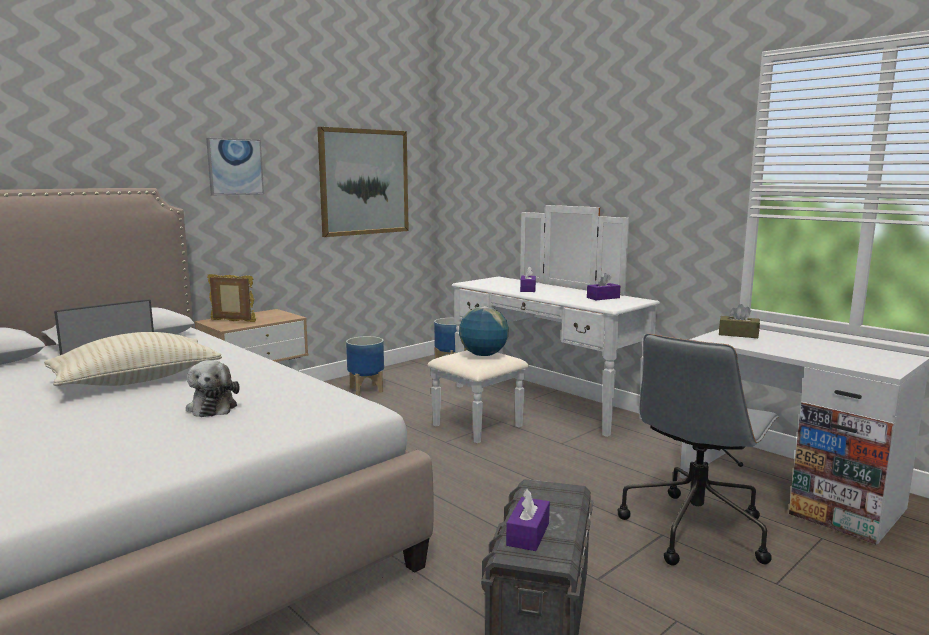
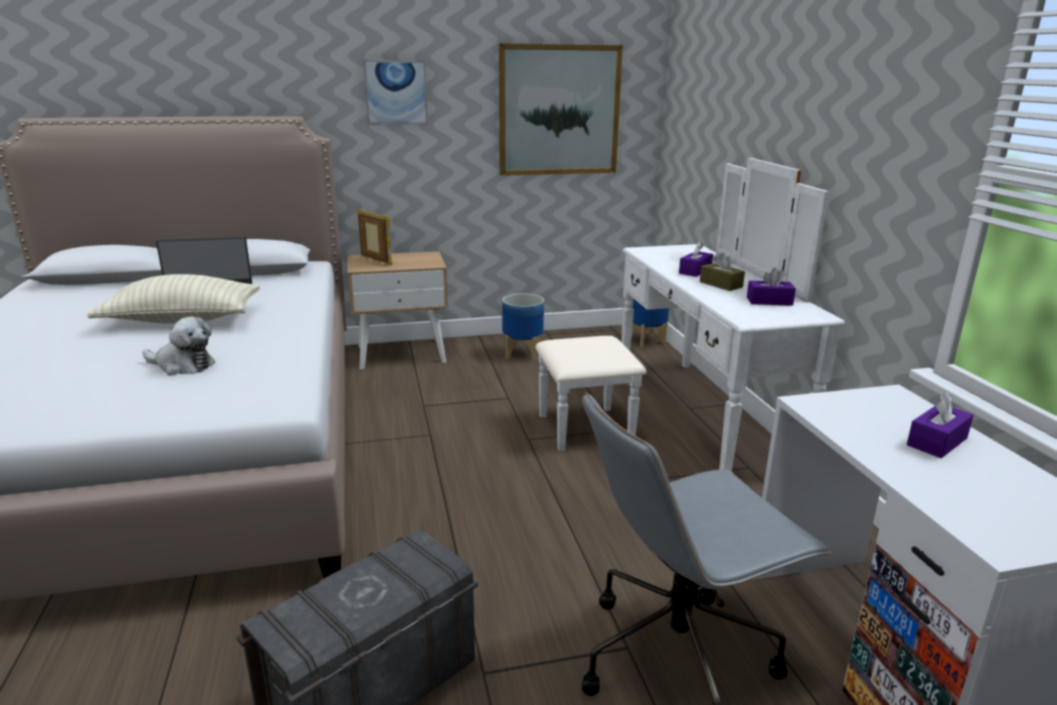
camera: 30 degrees right, 10 degrees up
(212, 407) = (182, 365): plush toy -> plush toy turned 90 degrees counterclockwise
(483, 355) = (596, 348): globe -> none
(528, 534) = (320, 603): purple tissue box -> purple tissue box (937, 441)
(738, 334) = (870, 405): brown tissue box -> brown tissue box (721, 284)

